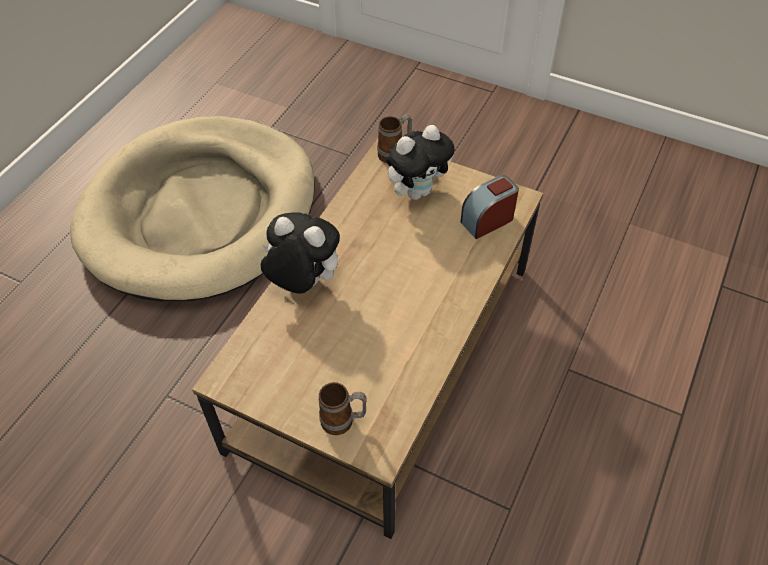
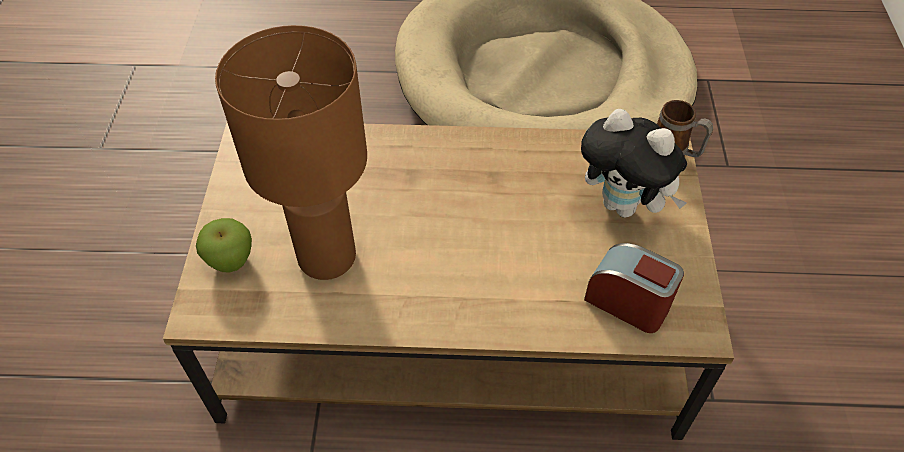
camera: 65 degrees right, 0 degrees up
(303, 283) = (407, 151): plush toy -> none
(343, 421) = (231, 261): mug -> apple
(372, 361) = (325, 258): none -> brown table lamp

